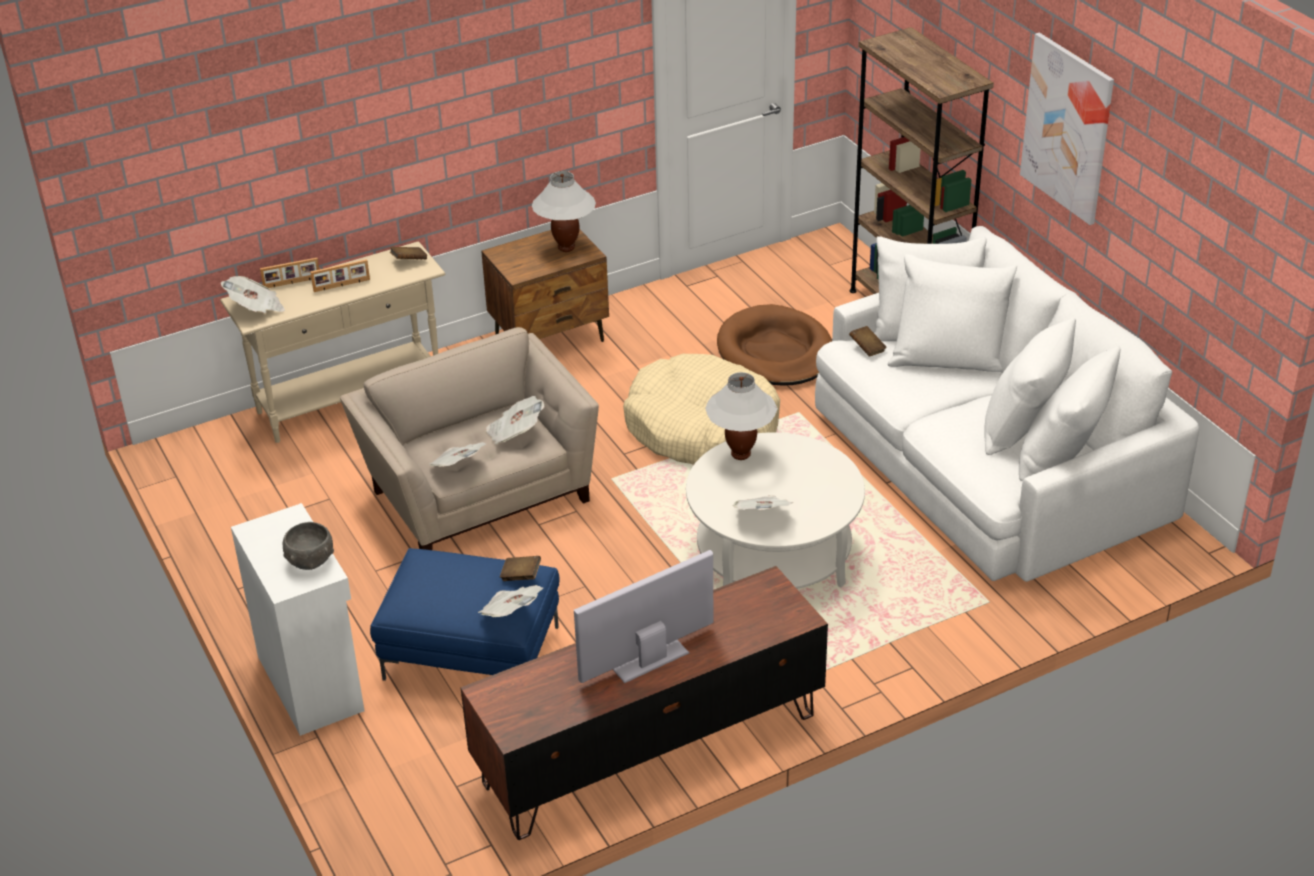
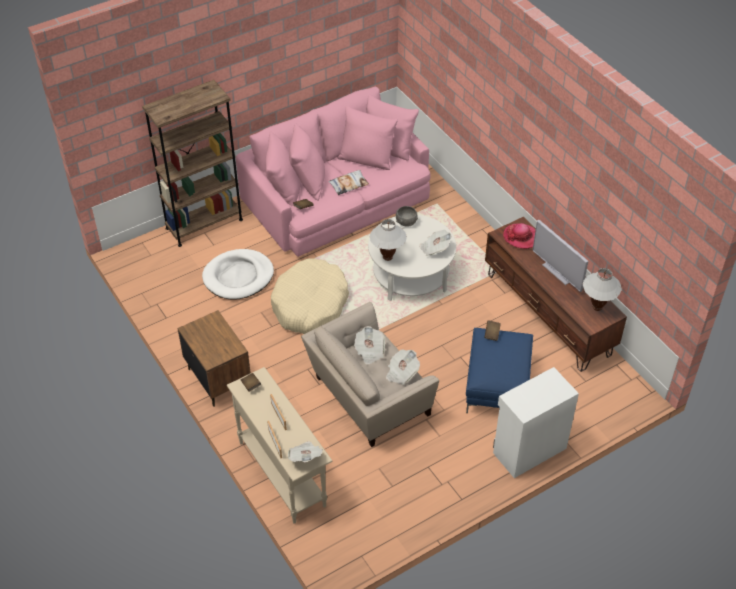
camera: 95 degrees left, 10 degrees up
(310, 560) = (544, 384): grey bowl -> grey bowl (406, 222)
(511, 613) = (519, 335): newspaper -> none
(566, 248) = (207, 329): white table lamp -> white table lamp (597, 307)
(760, 613) = (521, 237): none -> hat
(775, 352) = (238, 277): brown dog bed -> white dog bed
(936, 402) = (348, 184): none -> pillow
(988, 464) = (337, 199): white sofa -> pink sofa
(1067, 128) = (265, 58): picture -> none

